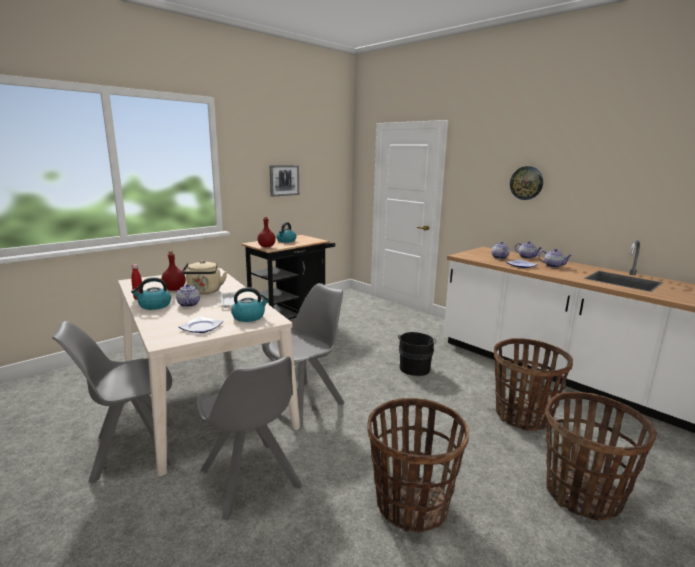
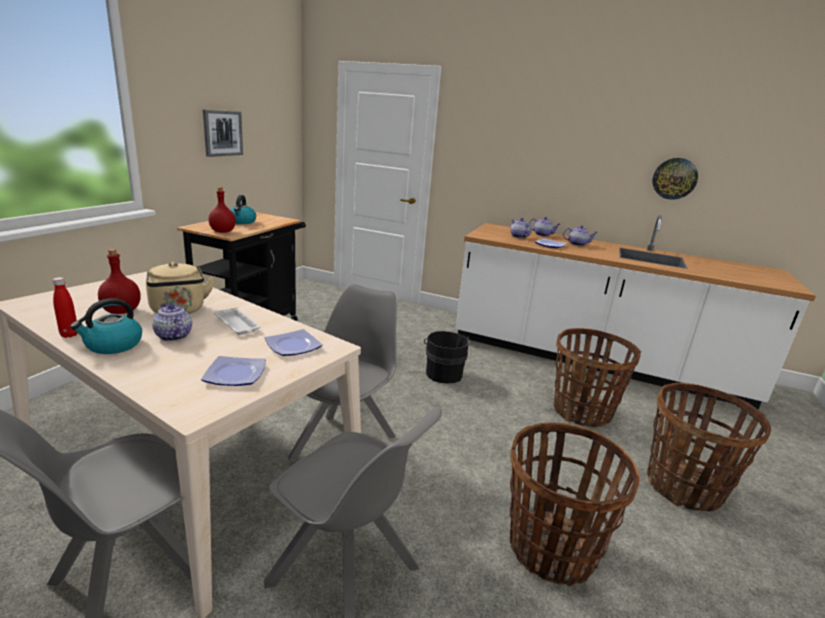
camera: 25 degrees left, 5 degrees up
(249, 317) = (292, 346): kettle -> plate
(526, 183) = (539, 150): wall clock -> wall clock (674, 178)

